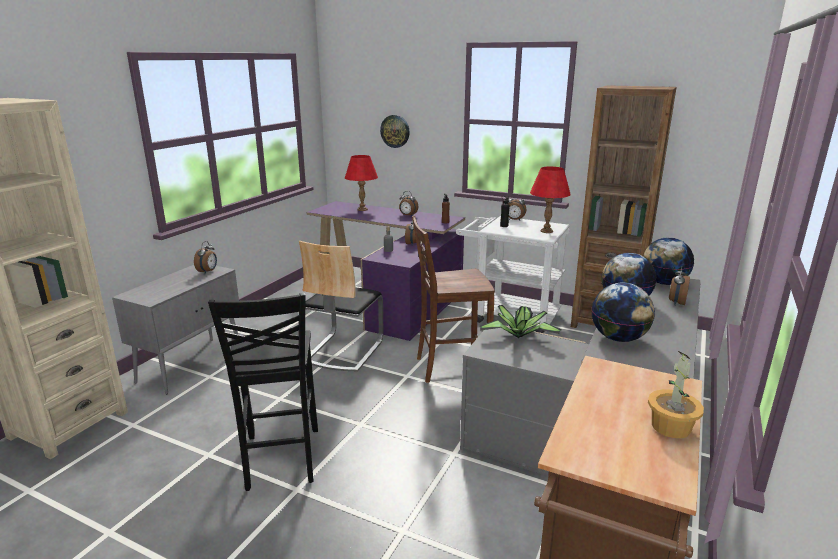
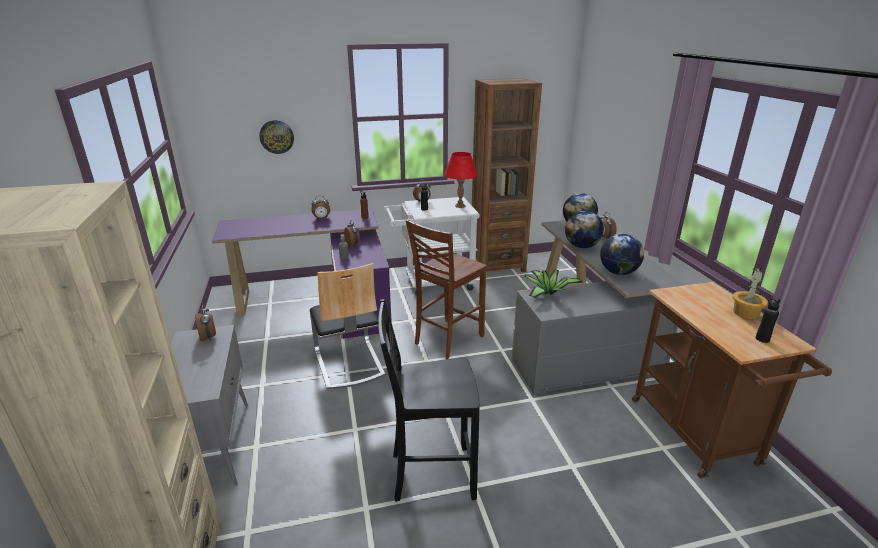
camera: 40 degrees left, 5 degrees up
(280, 460) = (430, 474): black chair -> black chair turned 135 degrees clockwise
(362, 209) = (266, 223): red table lamp -> none
(627, 459) = (762, 339): none -> black bottle

